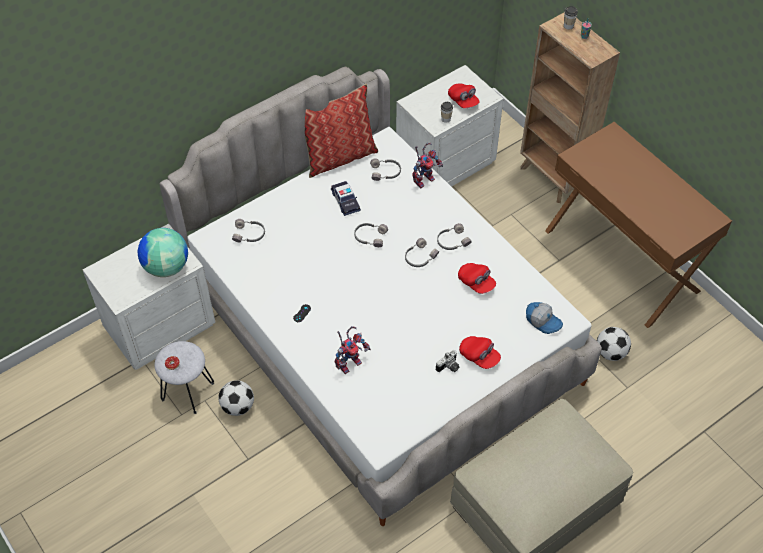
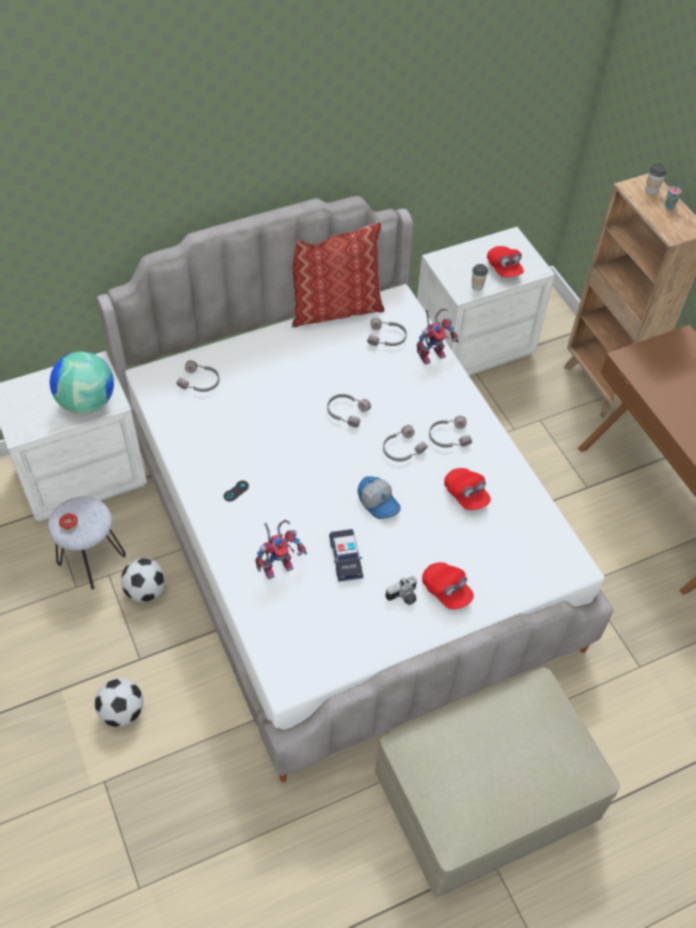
camera: 10 degrees right, 0 degrees up
(345, 201) = (328, 363): toy car -> toy car (345, 558)
(543, 320) = (541, 560): cap -> cap (379, 502)
(610, 352) = (627, 617): football -> football (122, 711)

